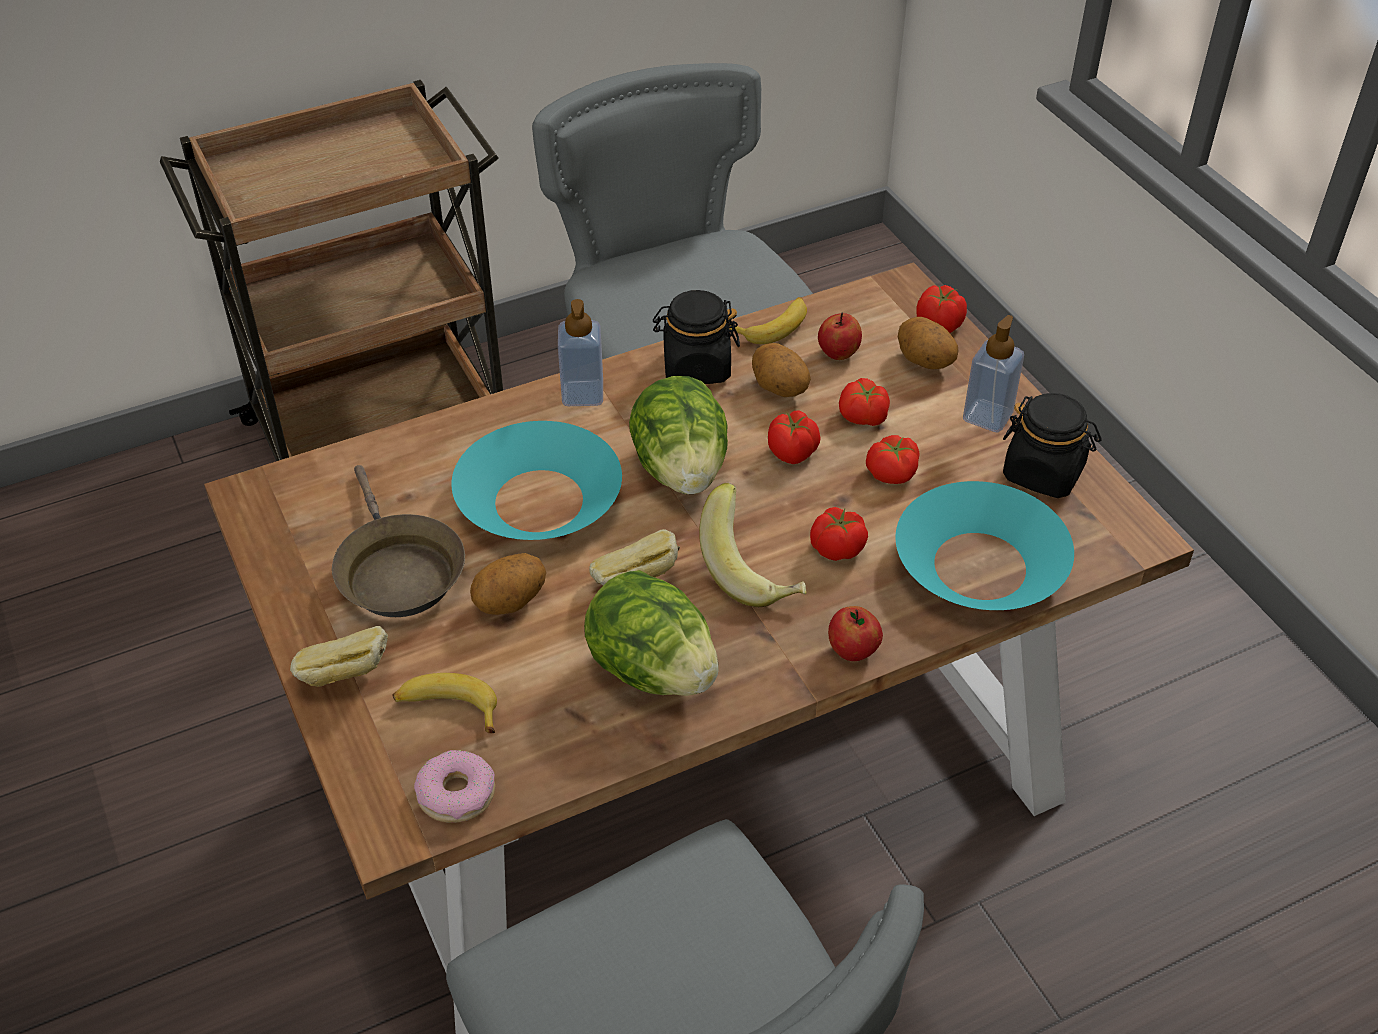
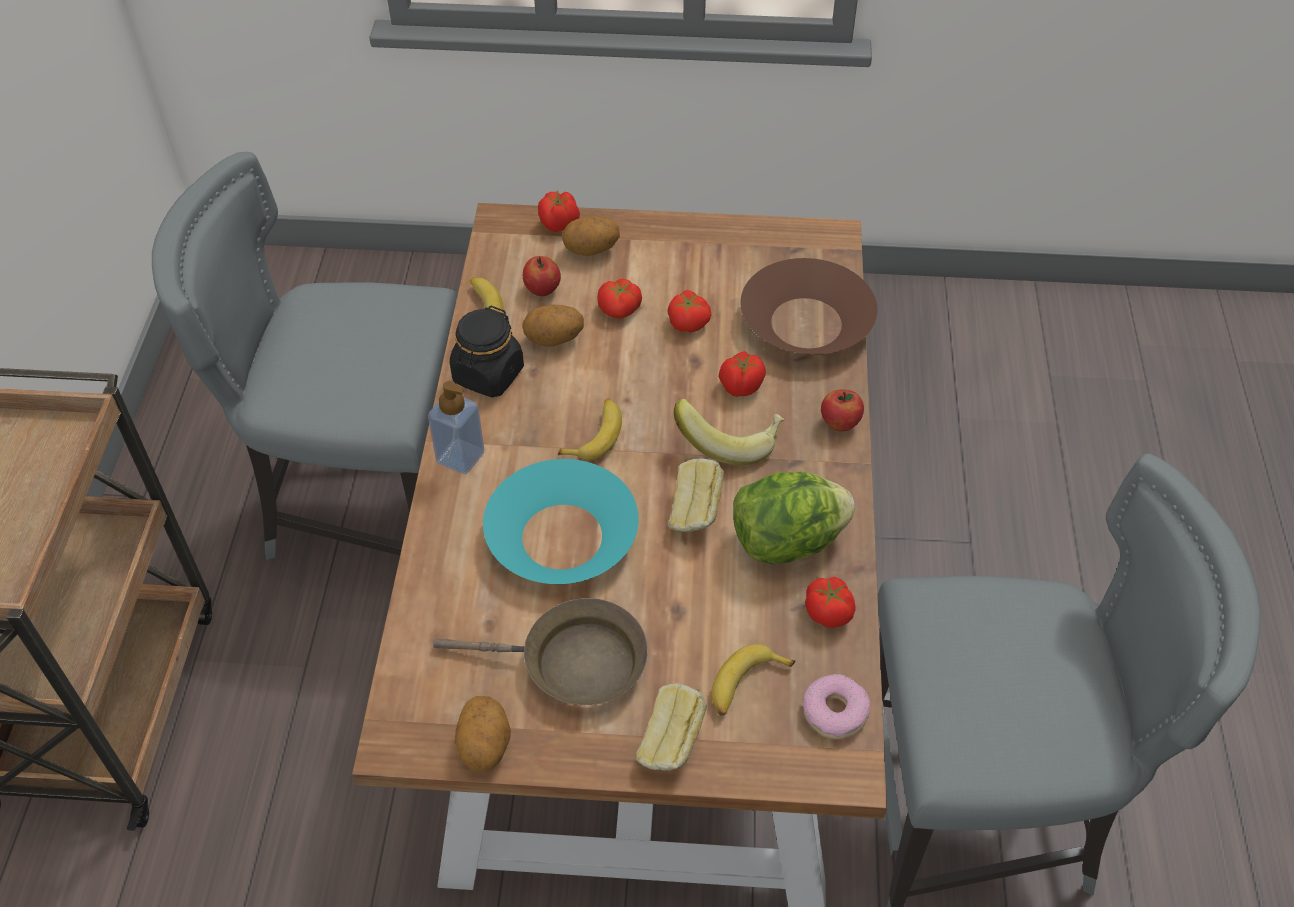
camera: 60 degrees left, 5 degrees up
(510, 603) = (662, 600): potato -> potato (485, 746)
(681, 470) = (595, 435): lettuce -> banana
(793, 453) = (627, 364): tomato -> tomato (828, 613)
(981, 566) = (807, 322): turquoise bowl -> brown bowl
(987, 416) = (671, 248): soap dispenser -> none
(1044, 473) = (745, 249): black jar -> none

